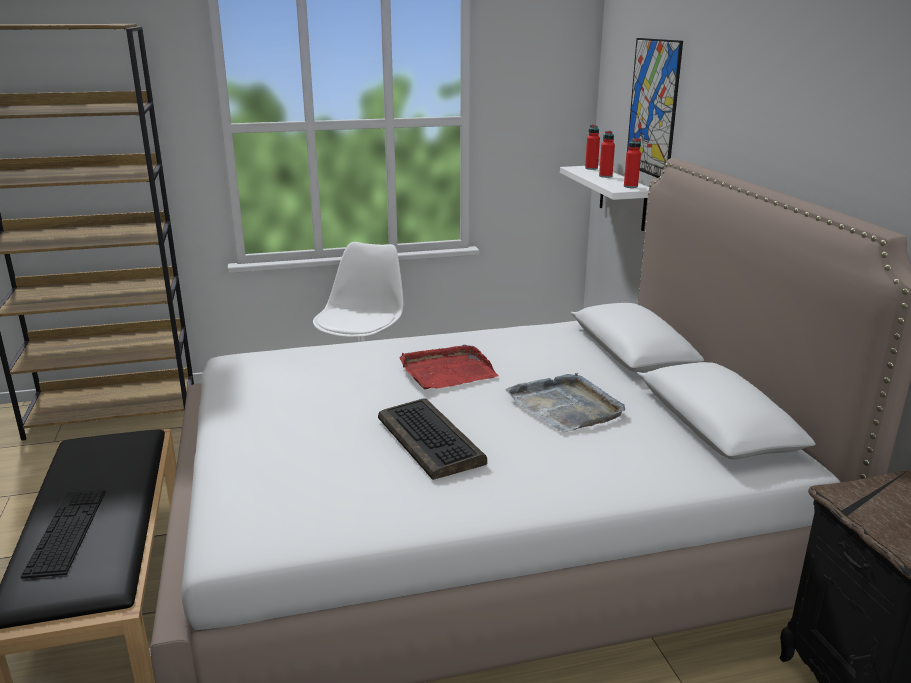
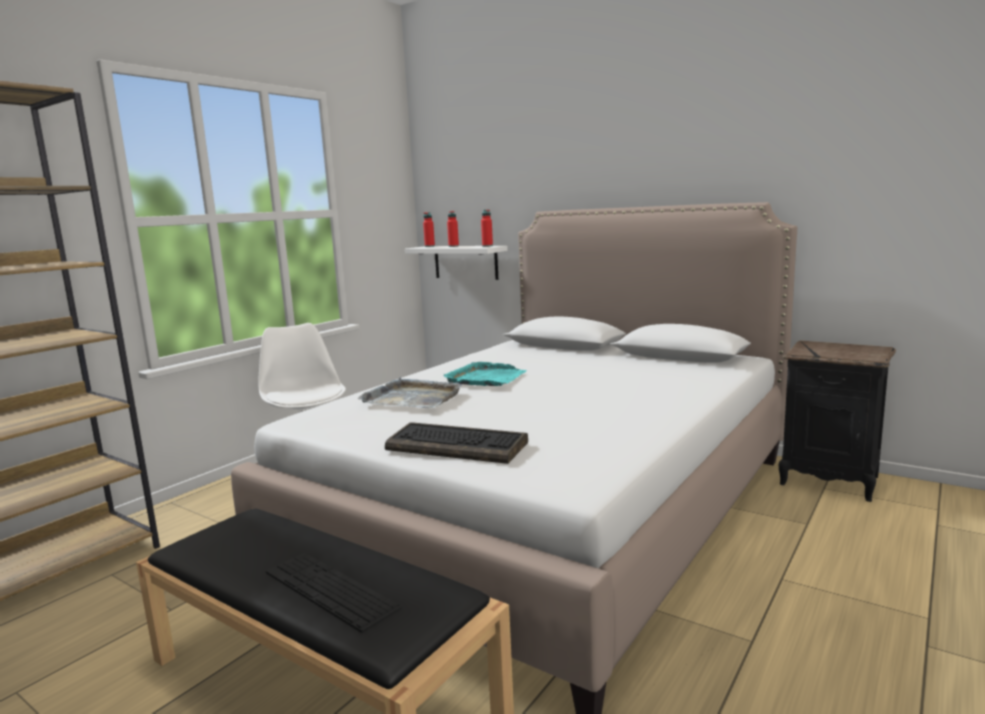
camera: 40 degrees left, 10 degrees down
(431, 441) = (565, 403): keyboard -> keyboard (458, 446)
(447, 371) = (486, 378): red tray -> turquoise tray
(566, 406) = (596, 371): grey tray -> grey tray (412, 398)
(653, 108) = (491, 187): picture -> none

